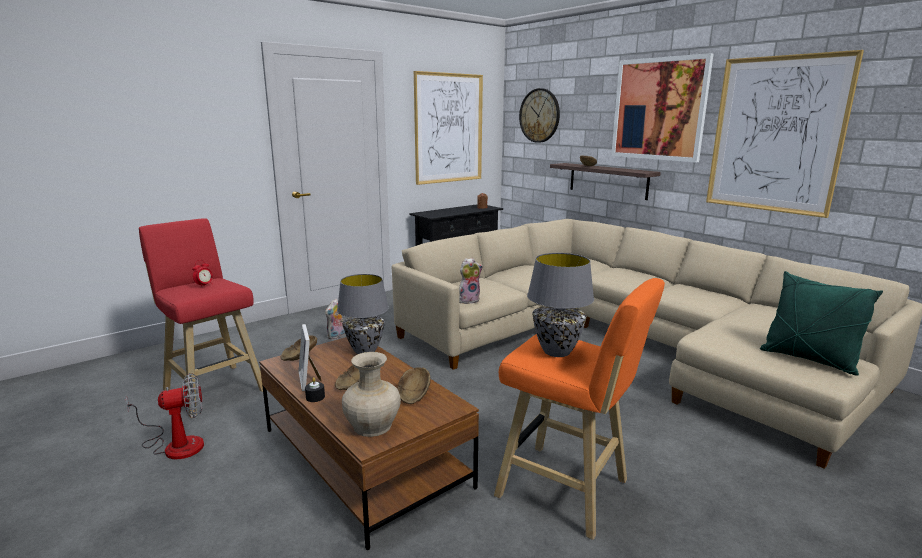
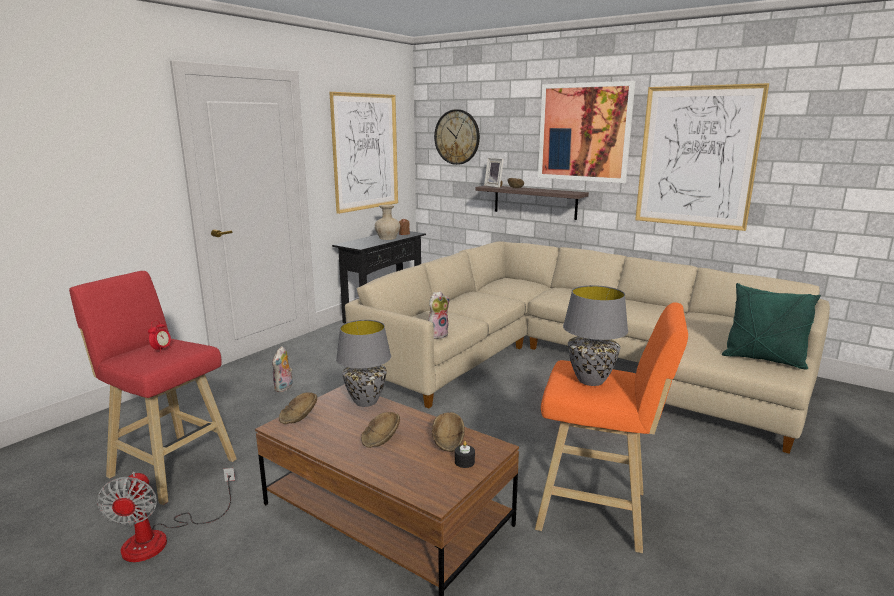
camera: 15 degrees left, 0 degrees up
(176, 444) = (161, 538): fan -> fan turned 120 degrees clockwise
(310, 380) = (328, 441): picture frame -> picture frame (495, 186)
(315, 397) = (347, 459): black candle -> black candle (464, 462)
(373, 425) = (428, 479): beige vase -> beige vase (387, 238)

